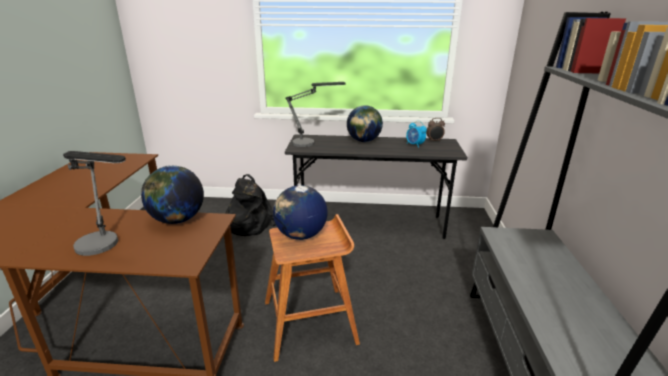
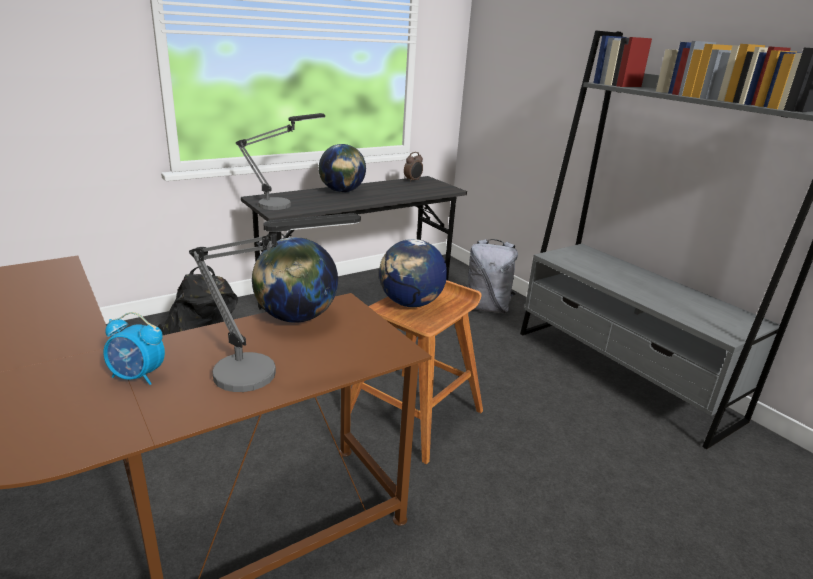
camera: 40 degrees left, 0 degrees up
(415, 145) = (402, 187): alarm clock -> alarm clock (138, 376)
(465, 263) = (487, 308): none -> grey backpack

